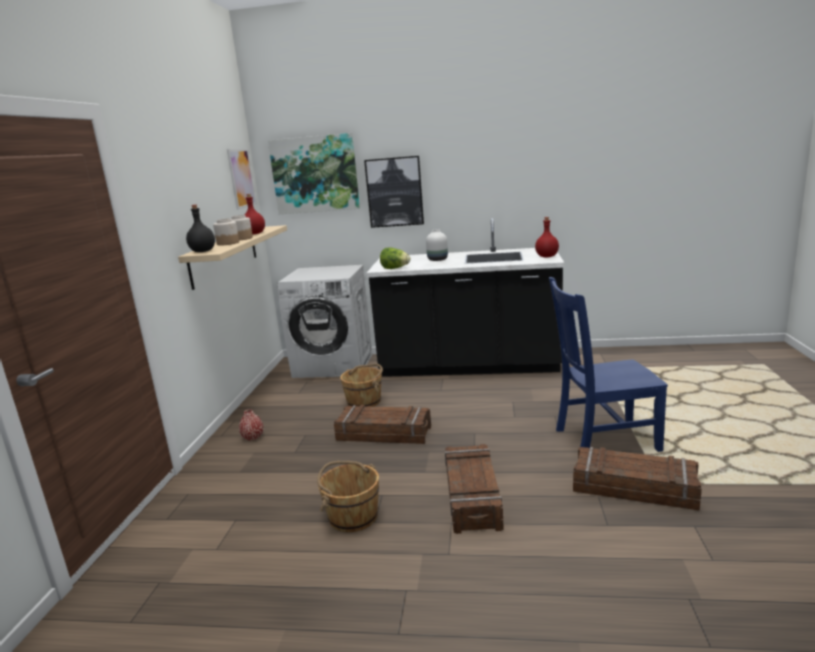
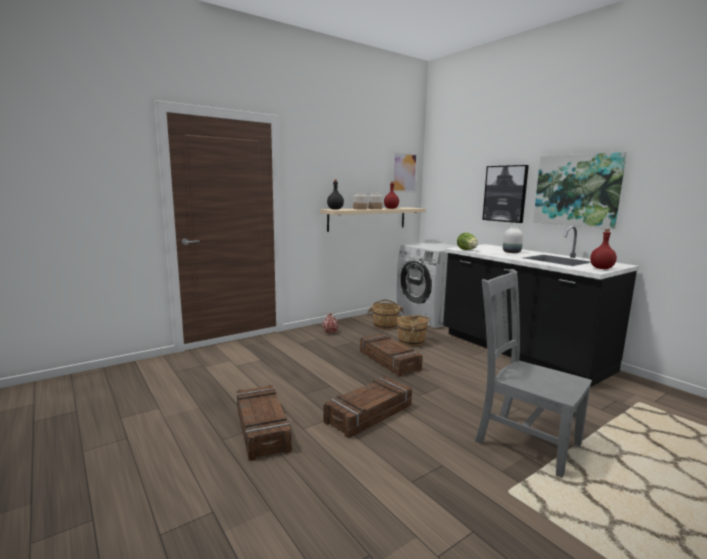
camera: 45 degrees right, 5 degrees down
(315, 174) = (455, 175): picture -> picture (577, 190)
(352, 516) = (300, 386): brown bucket -> brown bucket (385, 325)
(602, 440) = (524, 441): blue chair -> grey chair
(634, 487) = (481, 479): crate -> crate (263, 428)

